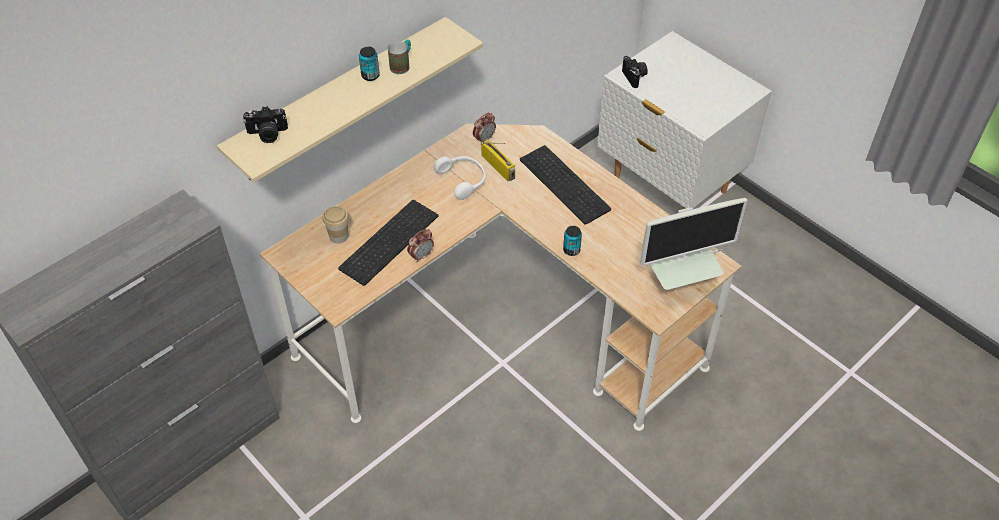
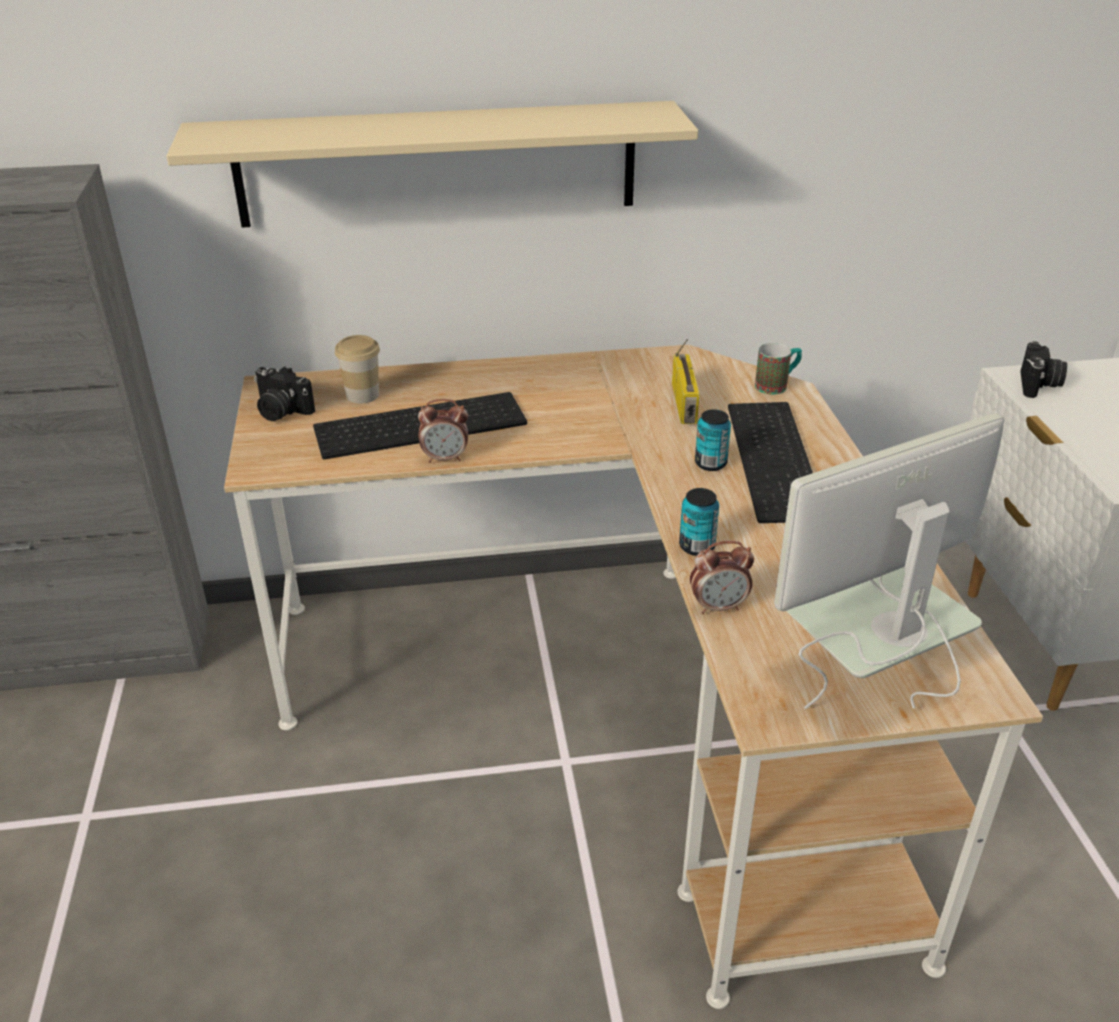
camera: 35 degrees right, 15 degrees down
(267, 134) = (256, 128): camera -> camera (281, 411)
(370, 76) = (479, 118): can -> can (710, 463)
(402, 65) = (540, 120): mug -> mug (777, 385)
(463, 180) = (612, 399): white headphones -> none
(484, 139) = (697, 368): alarm clock -> alarm clock (718, 607)
(678, 283) = (866, 682): monitor -> monitor turned 135 degrees clockwise

